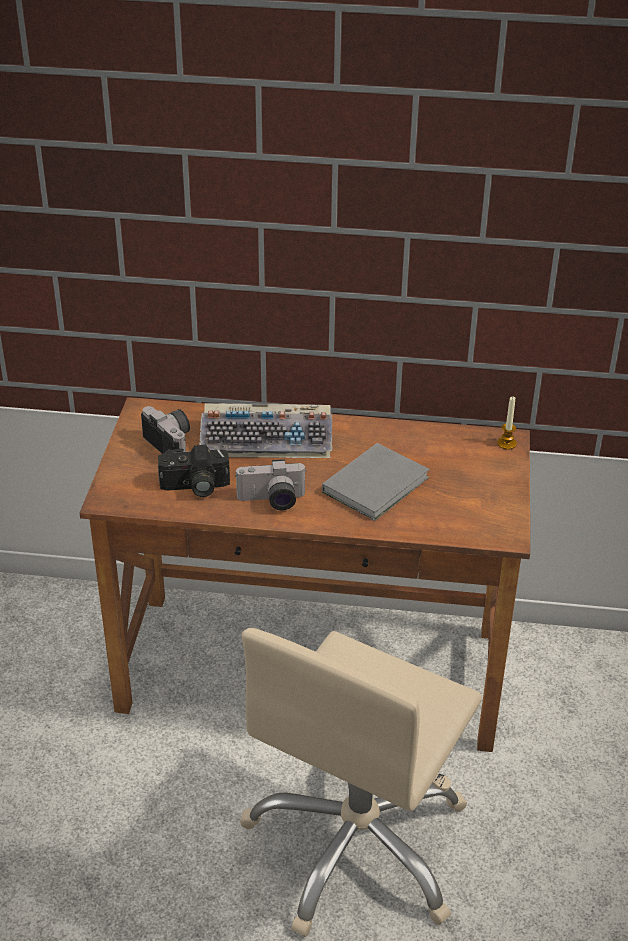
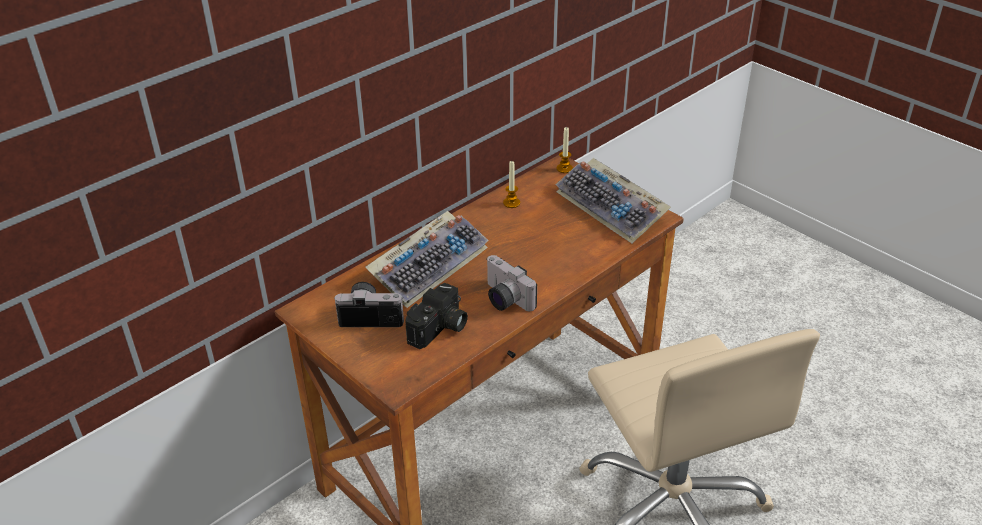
camera: 50 degrees left, 0 degrees up
(272, 501) = (504, 299): camera -> camera turned 105 degrees clockwise
(378, 484) = (543, 241): grey book -> none
(411, 439) = (511, 203): none -> candle
(483, 501) = (612, 208): none -> keyboard

